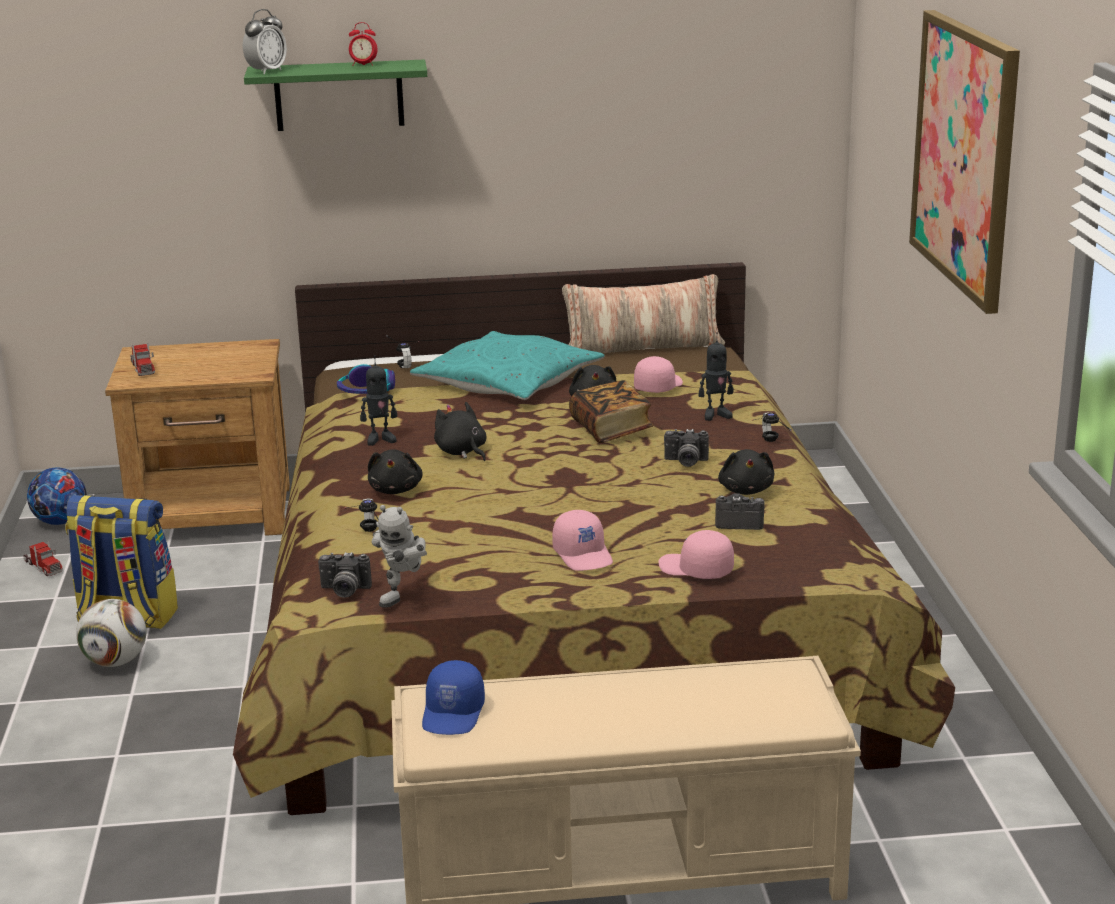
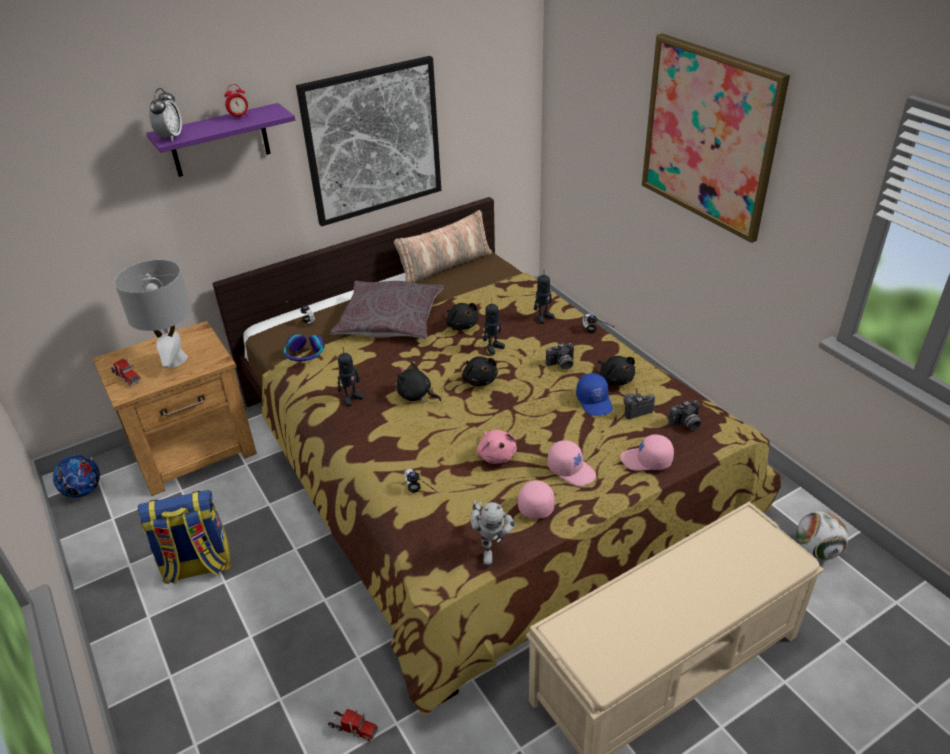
camera: 25 degrees left, 15 degrees up
(43, 567) = (99, 538): toy truck -> toy truck (353, 728)
(116, 662) = (218, 610): football -> football (816, 551)
(208, 365) = (175, 360): none -> grey table lamp
(339, 95) = (219, 141): green shelf -> purple shelf
(344, 591) = (447, 558): camera -> camera (686, 424)
(396, 489) = (401, 444): black plush toy -> black plush toy (479, 380)
(454, 714) = (589, 639): blue cap -> blue cap (595, 401)
(502, 522) = (496, 455): none -> pink plush toy
(509, 384) = (390, 321): turquoise pillow -> grey pillow
(557, 138) = (373, 141): none -> picture
(611, 429) = (493, 348): book -> toy robot
(658, 386) = (489, 301): pink cap -> pink cap (535, 502)

